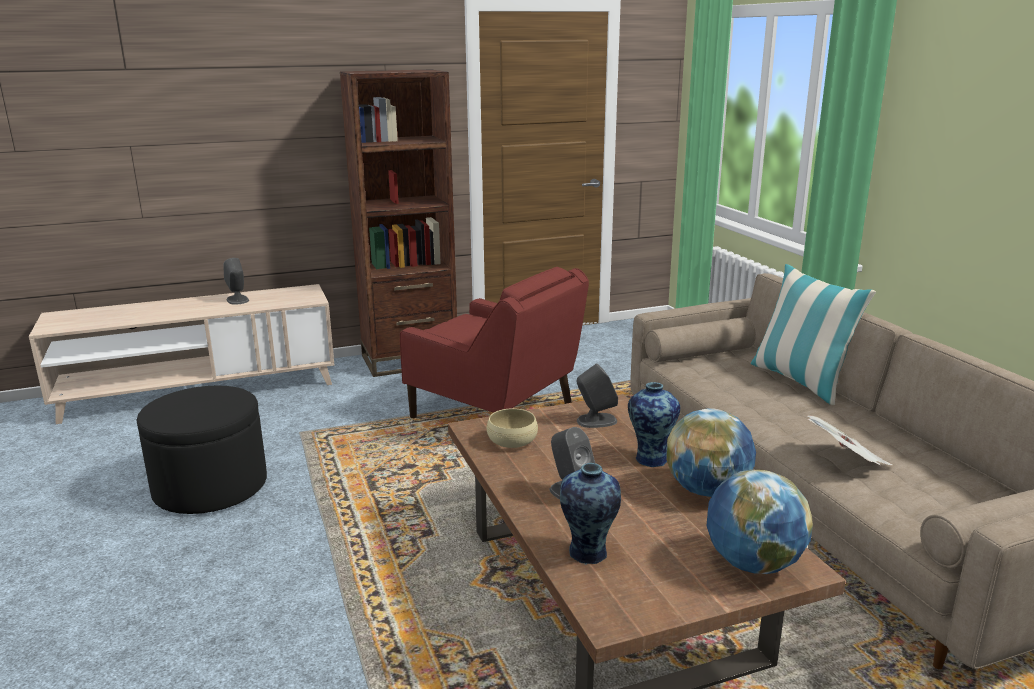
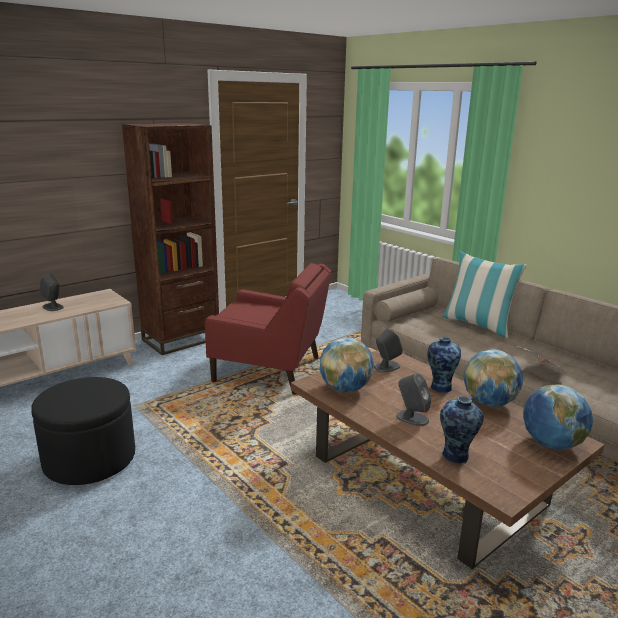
camera: 20 degrees left, 0 degrees up
(512, 441) = (345, 388): beige bowl -> globe

